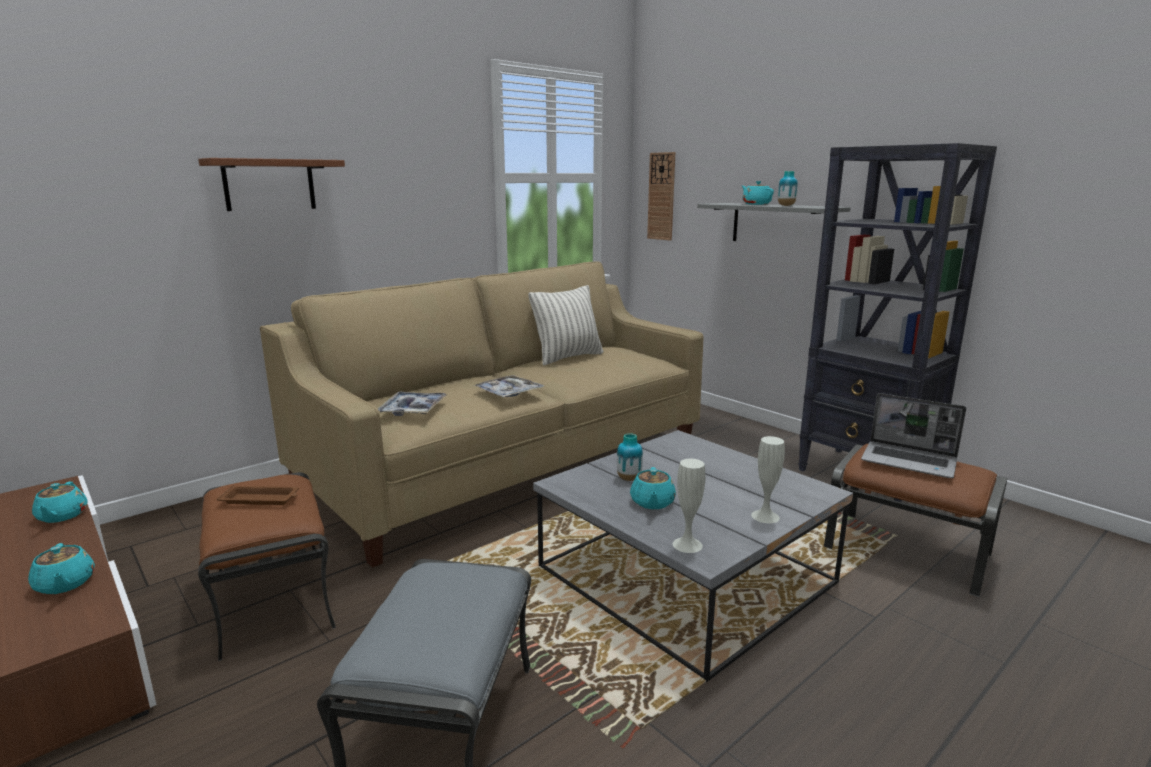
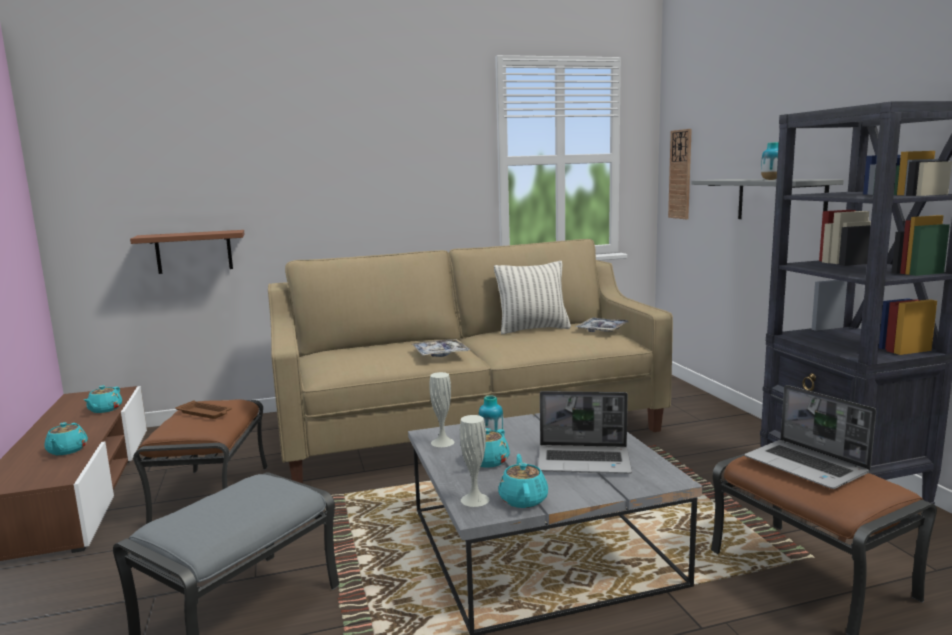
camera: 25 degrees right, 5 degrees down
(269, 185) = (291, 172): brown shelf -> brown shelf (194, 251)
(413, 410) = (349, 359): tray -> tray (602, 330)
(737, 486) = (585, 461): none -> laptop
(756, 204) = (749, 179): turquoise teapot -> turquoise teapot (523, 499)
(765, 516) = (578, 490): white vase -> white vase (442, 442)

